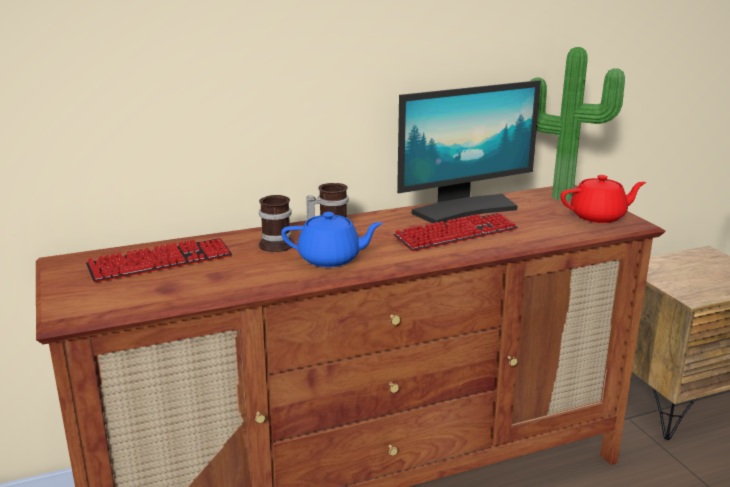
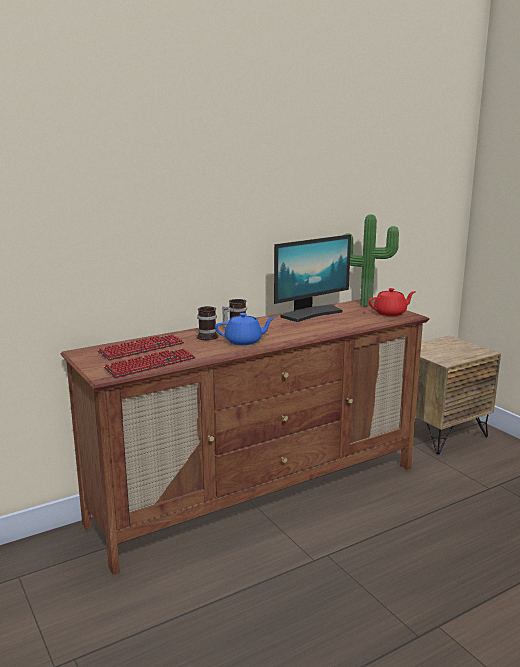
camera: 10 degrees left, 5 degrees down
(456, 234) = (312, 326): keyboard -> keyboard (150, 364)

